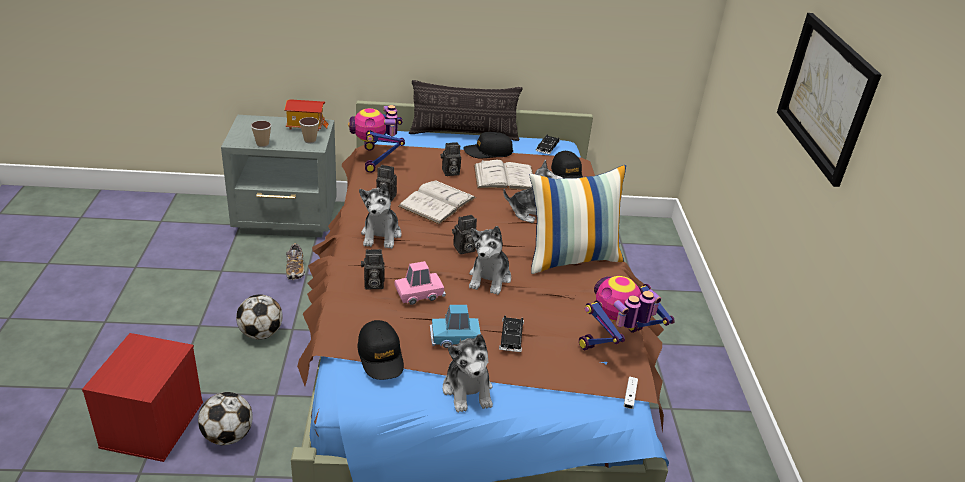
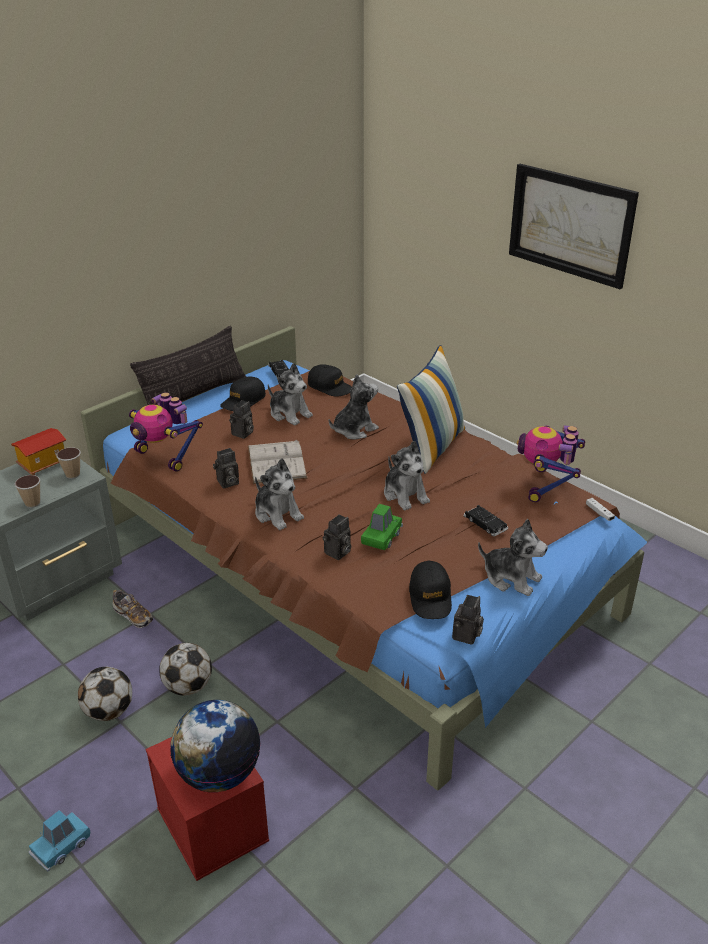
camera: 40 degrees left, 0 degrees up
(137, 377) = (219, 773): none -> globe
(228, 436) = (289, 779): football -> football (109, 711)
(381, 357) = (430, 597): black cap -> black cap turned 60 degrees clockwise
(419, 294) = (381, 537): pink toy car -> green toy car
(454, 338) = (454, 549): blue toy car -> blue toy car (61, 846)
(463, 249) = (356, 485): camera -> camera (467, 636)
(505, 177) = (289, 414): white book -> plush toy

